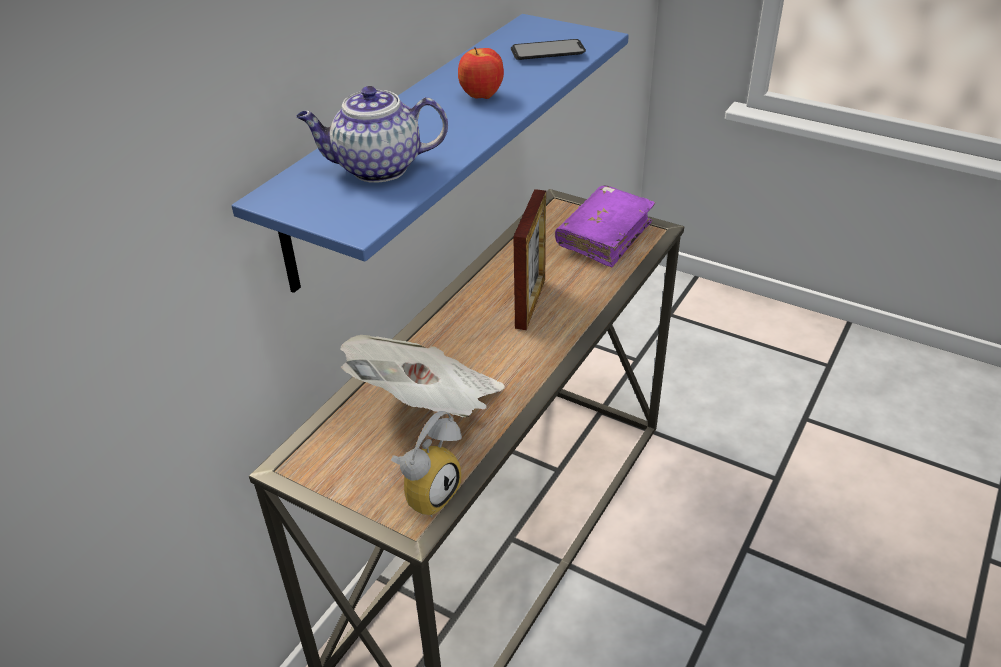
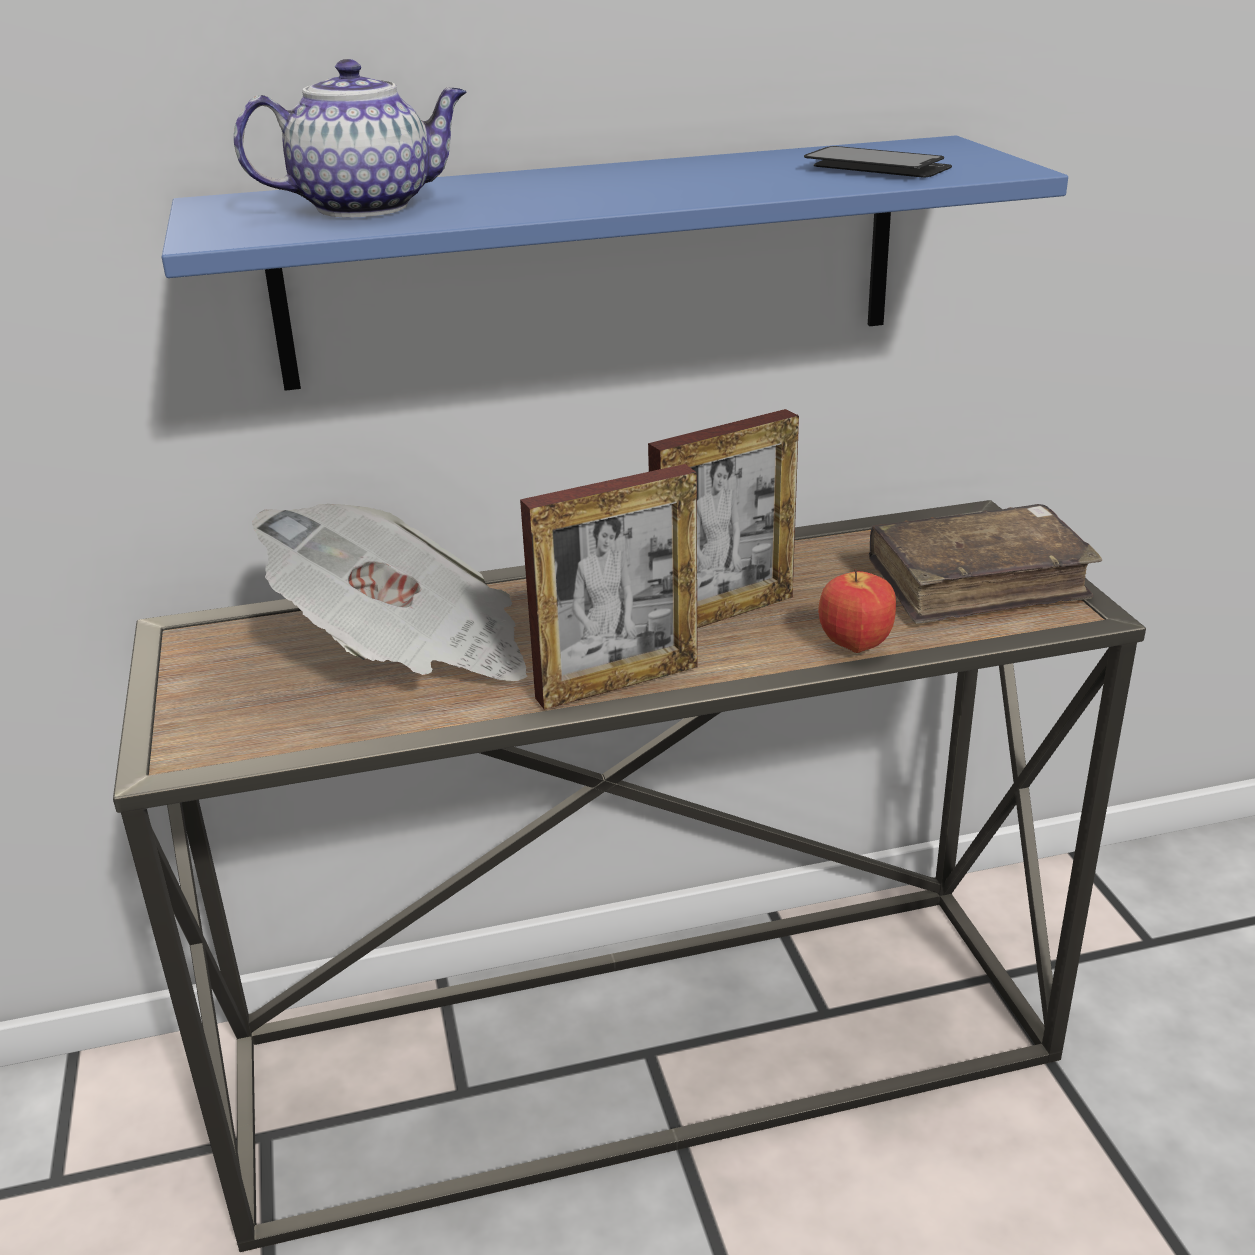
camera: 45 degrees right, 10 degrees down
(377, 168) = (367, 206): teapot -> teapot turned 120 degrees clockwise
(428, 491) = (244, 735): alarm clock -> none
(481, 96) = (663, 184): apple -> apple (854, 646)
(543, 362) = (617, 682): none -> picture frame
(604, 236) = (977, 584): purple book -> brown book

